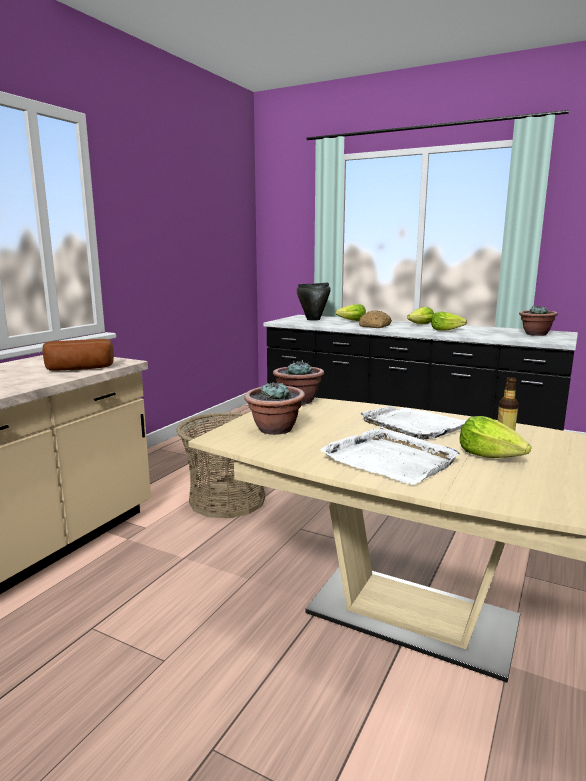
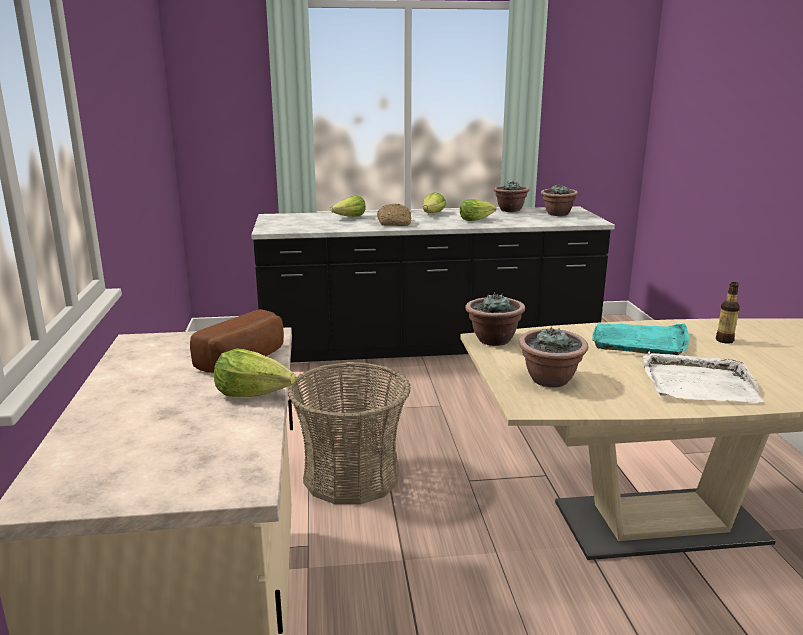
camera: 35 degrees left, 5 degrees up
(313, 319) = (301, 221): black cooking pot -> none
(415, 425) = (640, 341): white tray -> turquoise tray
(490, 456) = (745, 358): lettuce -> lettuce (253, 393)
(496, 328) = (510, 210): none -> potted plant

